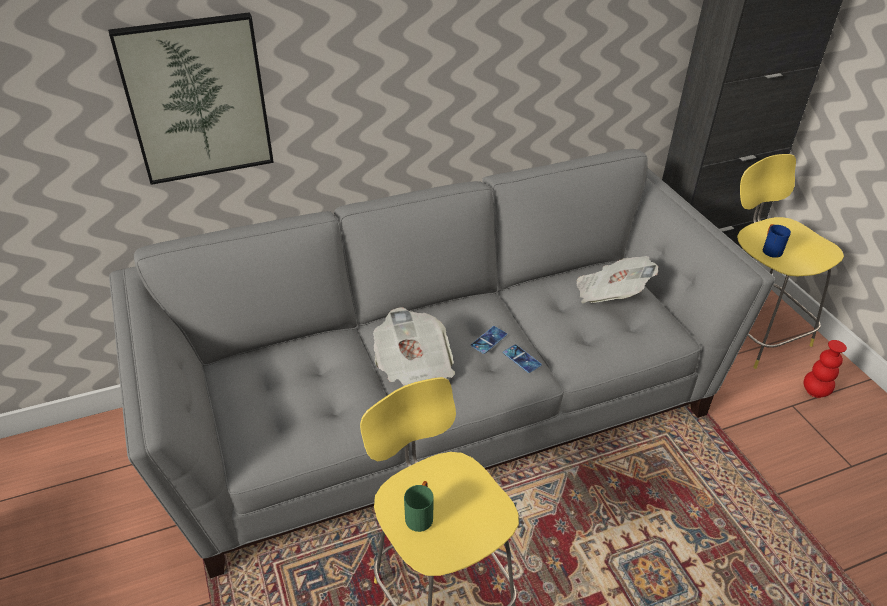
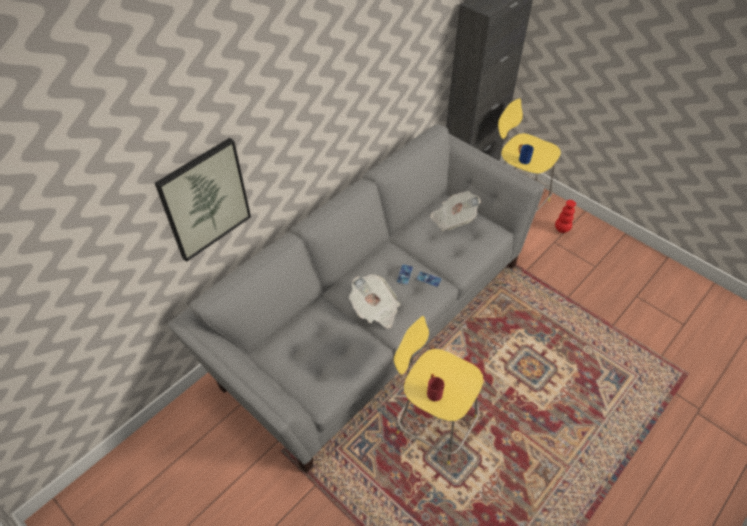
camera: 25 degrees left, 10 degrees up
(420, 515) = (433, 391): green mug -> red mug

